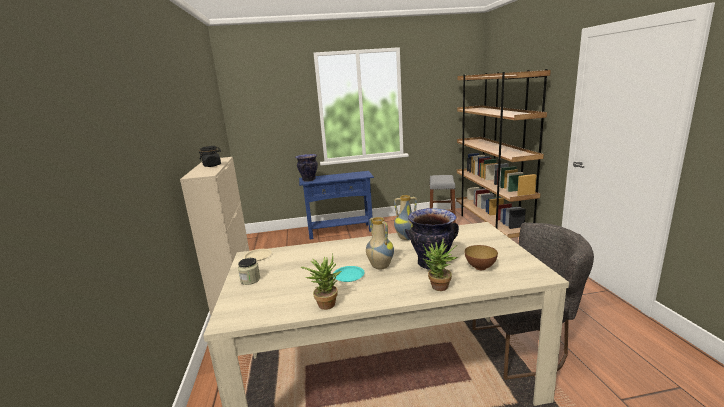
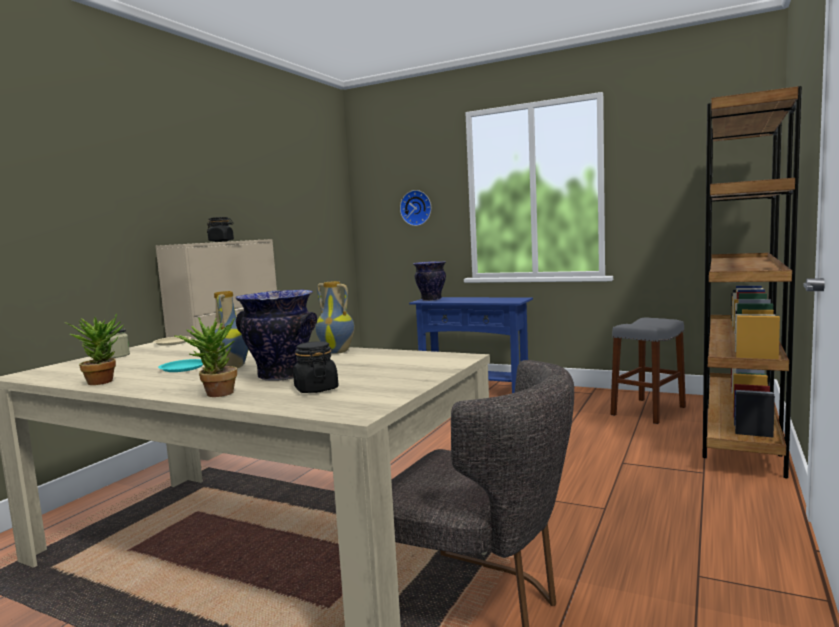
camera: 35 degrees right, 10 degrees down
(280, 117) = (416, 208): none -> wall clock
(480, 267) = (316, 389): bowl -> black jar

